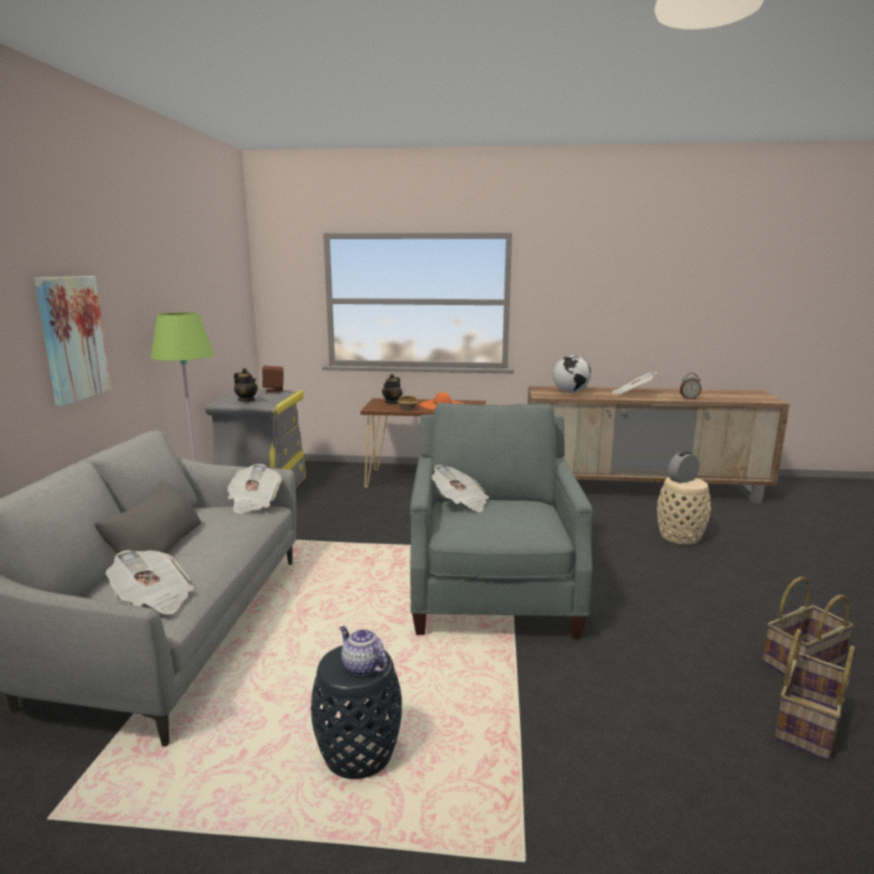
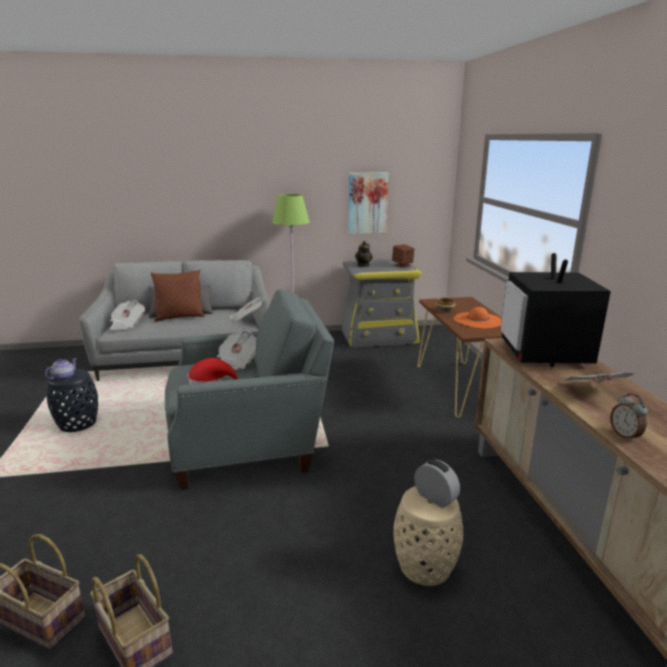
camera: 75 degrees right, 5 degrees up
(72, 338) = (216, 201): picture -> picture (367, 203)
(190, 546) = (180, 317): none -> brown pillow
(392, 402) = (463, 304): teapot -> none
(512, 516) = (212, 381): none -> red hat
(570, 392) = (545, 355): globe -> television

